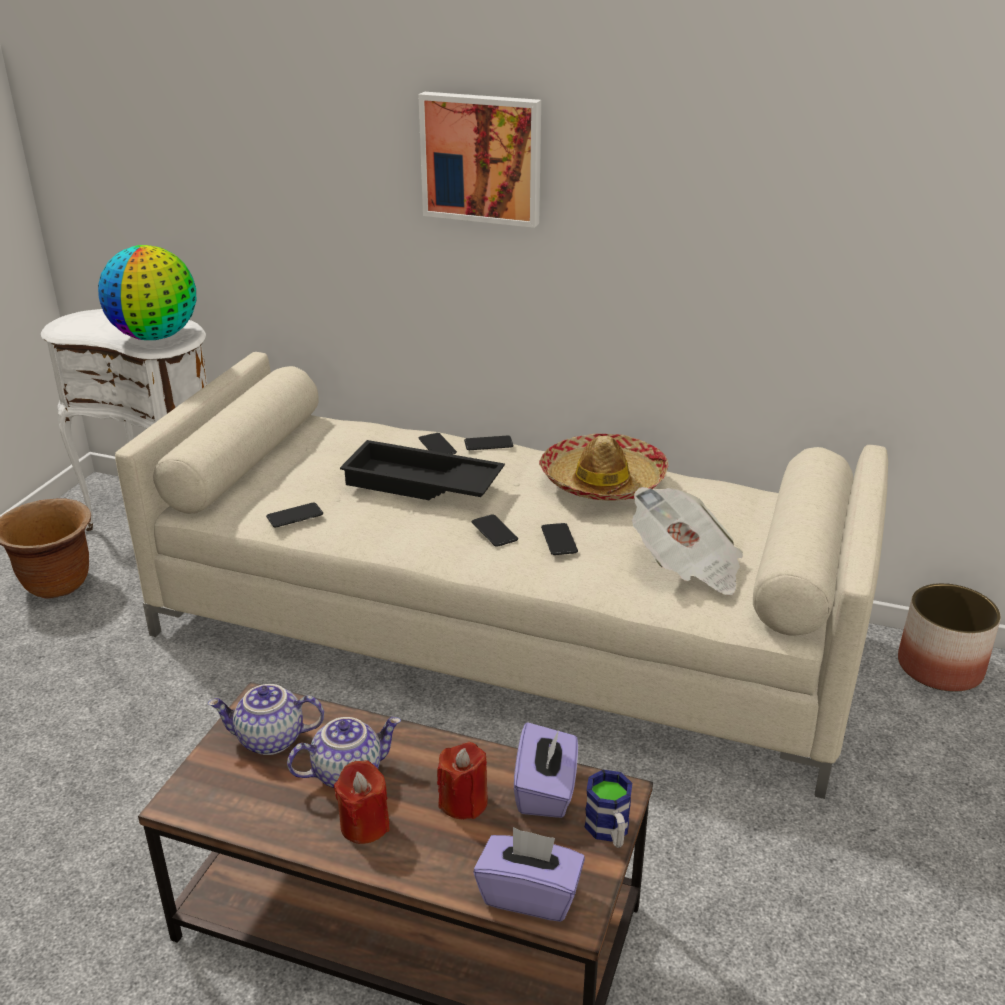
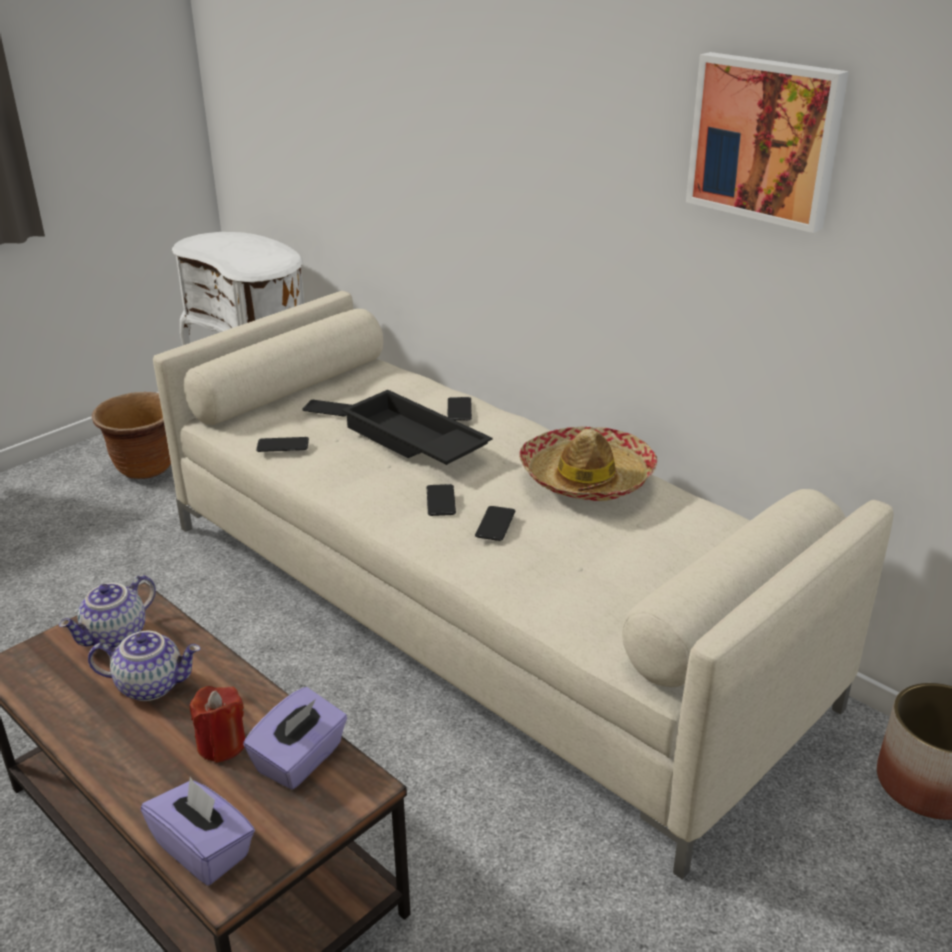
camera: 25 degrees right, 0 degrees up
(156, 336) = (254, 262): globe -> none
(270, 740) = (116, 637): teapot -> teapot turned 75 degrees counterclockwise
(364, 825) = (125, 735): red candle -> none
(482, 158) = (527, 121): picture -> picture (766, 139)
(488, 444) = (507, 417): phone -> phone (328, 409)
(609, 831) = (324, 819): mug -> none
(686, 566) = (601, 583): newspaper -> none

